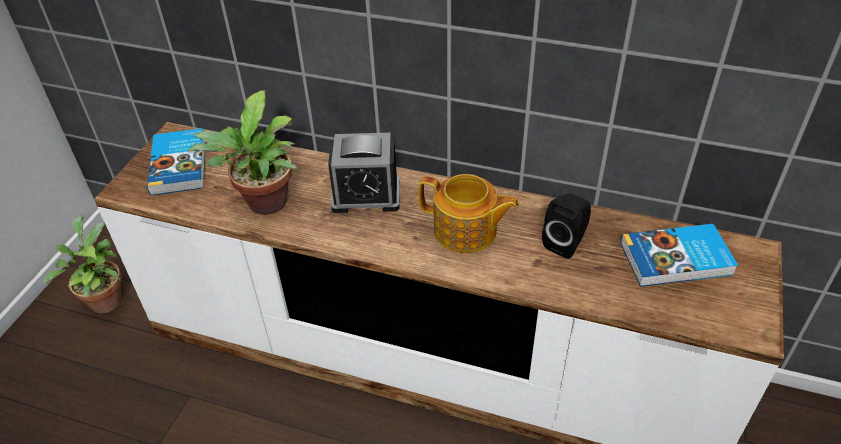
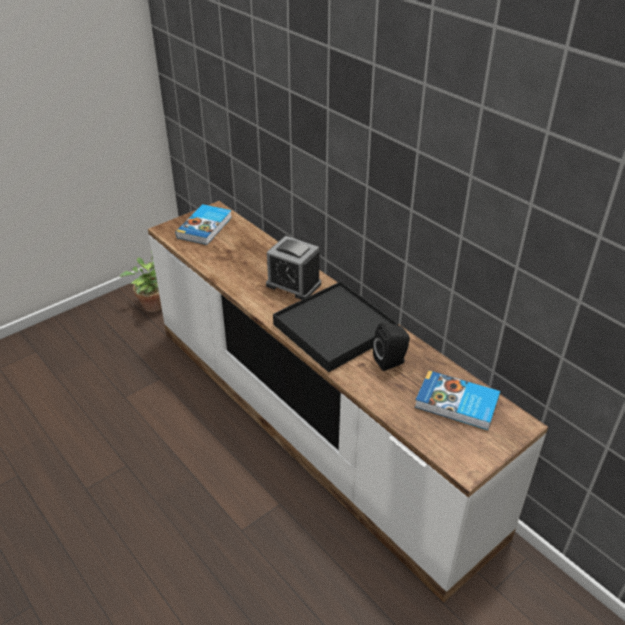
camera: 30 degrees right, 5 degrees down
(264, 205) = (231, 267): potted plant -> none
(466, 231) = (334, 329): teapot -> black tray

